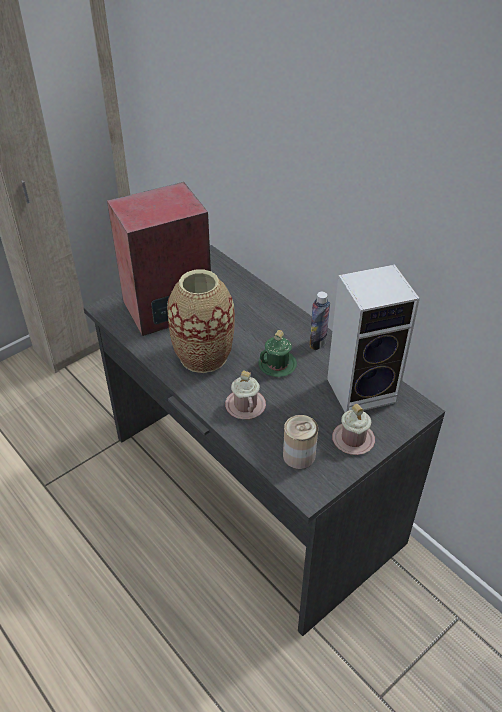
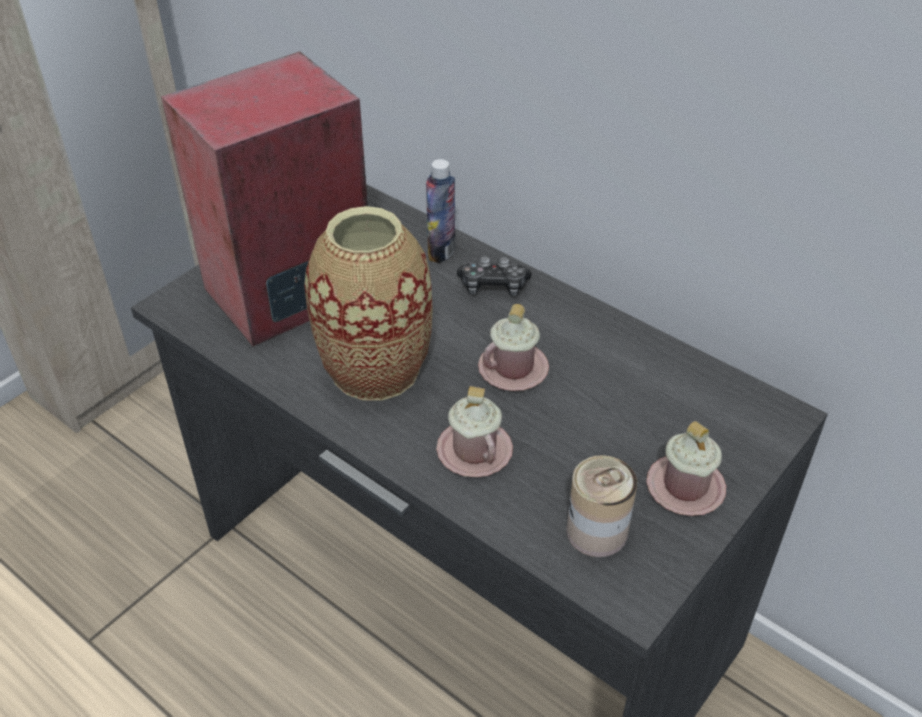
camera: 10 degrees left, 0 degrees up
(277, 365) = (513, 369): green mug -> pink mug
(278, 318) = (493, 286): none -> game controller
(317, 342) = (573, 320): bottle -> bottle (441, 251)
(363, 389) = (676, 392): speaker -> none

